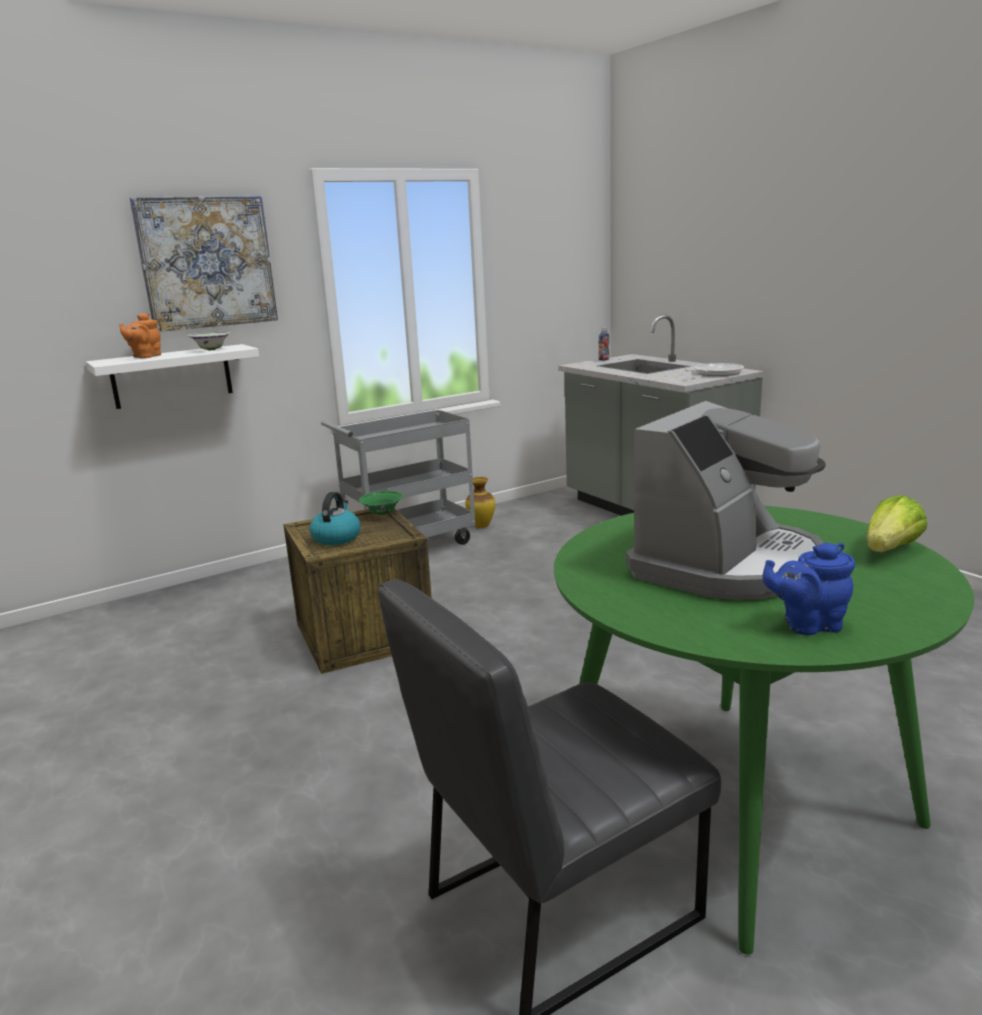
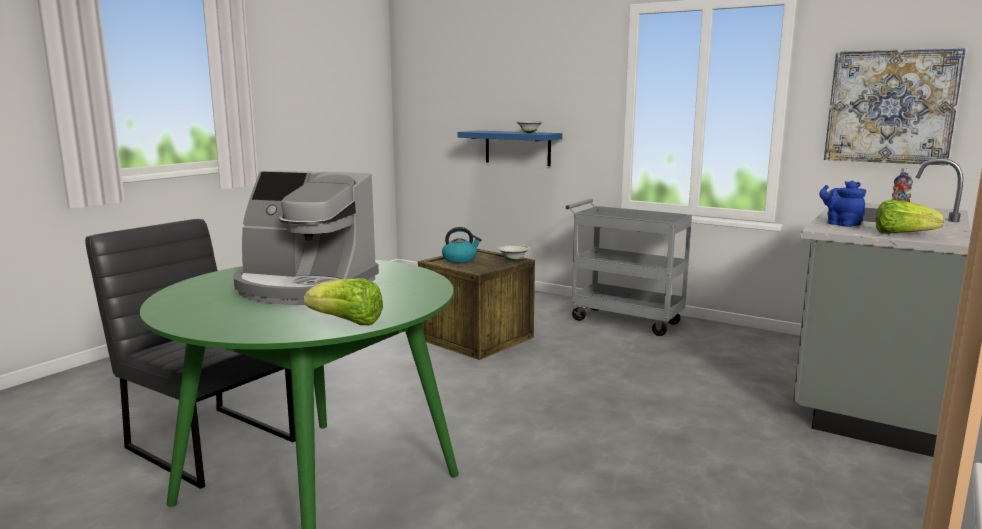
camera: 65 degrees right, 5 degrees down
(145, 357) = (495, 131): orange teapot -> none
(172, 376) = (517, 148): white shelf -> blue shelf
(207, 262) = (549, 74): picture -> picture (890, 107)
(382, 514) = (513, 260): green bowl -> white bowl
(482, 526) = (705, 334): vase -> none
(715, 373) = (902, 234): frying pan -> lettuce
(807, 625) = (197, 305): blue teapot -> blue teapot (841, 224)

